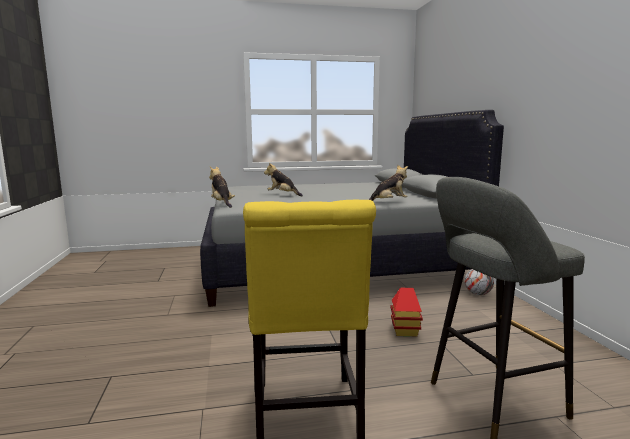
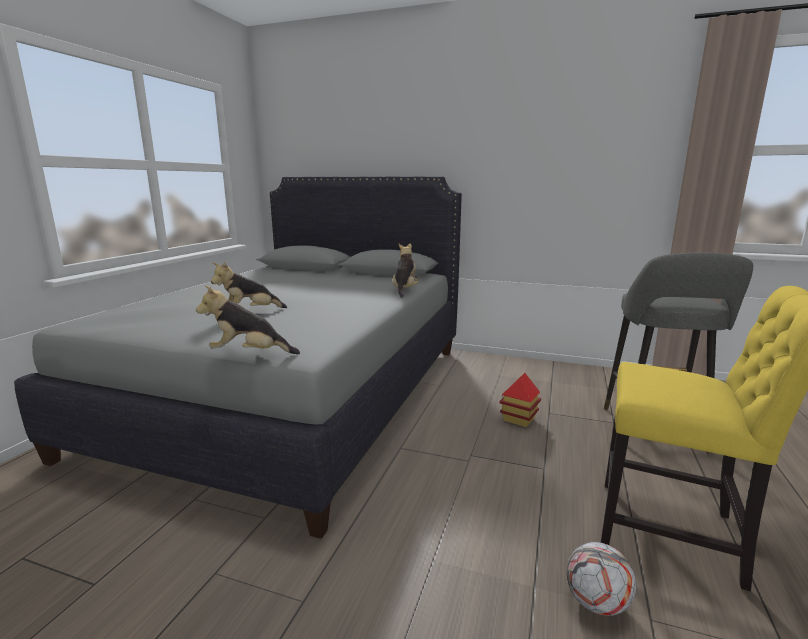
camera: 60 degrees left, 5 degrees up
(478, 294) = (468, 362): football -> football (596, 603)

